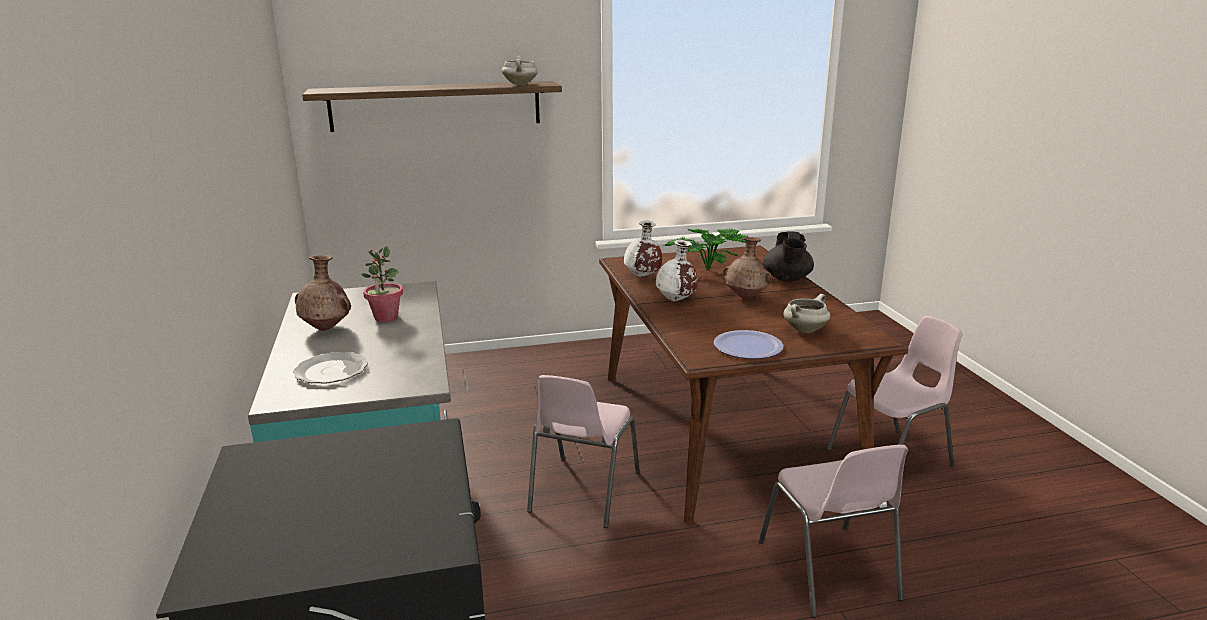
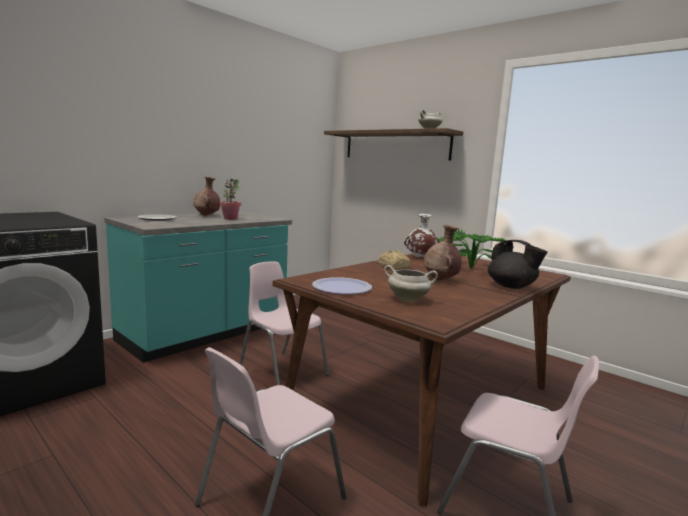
camera: 55 degrees right, 10 degrees down
(582, 492) = (282, 371): pink chair -> pink chair turned 60 degrees clockwise
(676, 300) = (393, 267): white vase -> bread
(787, 279) = (512, 287): black teapot -> black teapot turned 105 degrees counterclockwise

